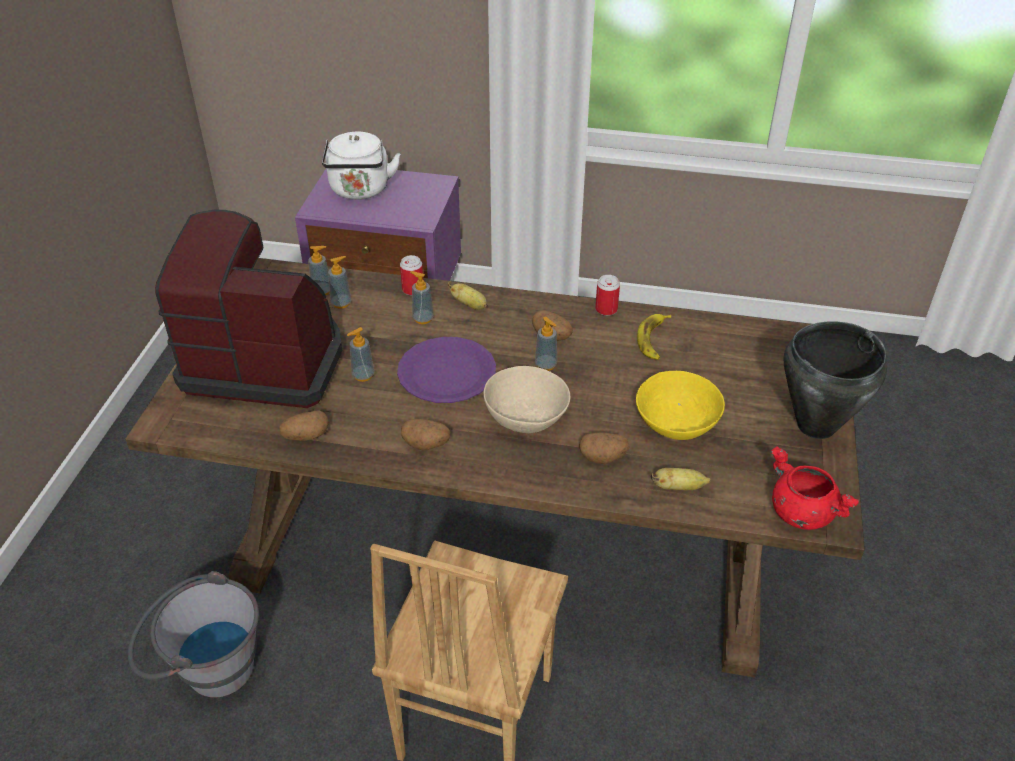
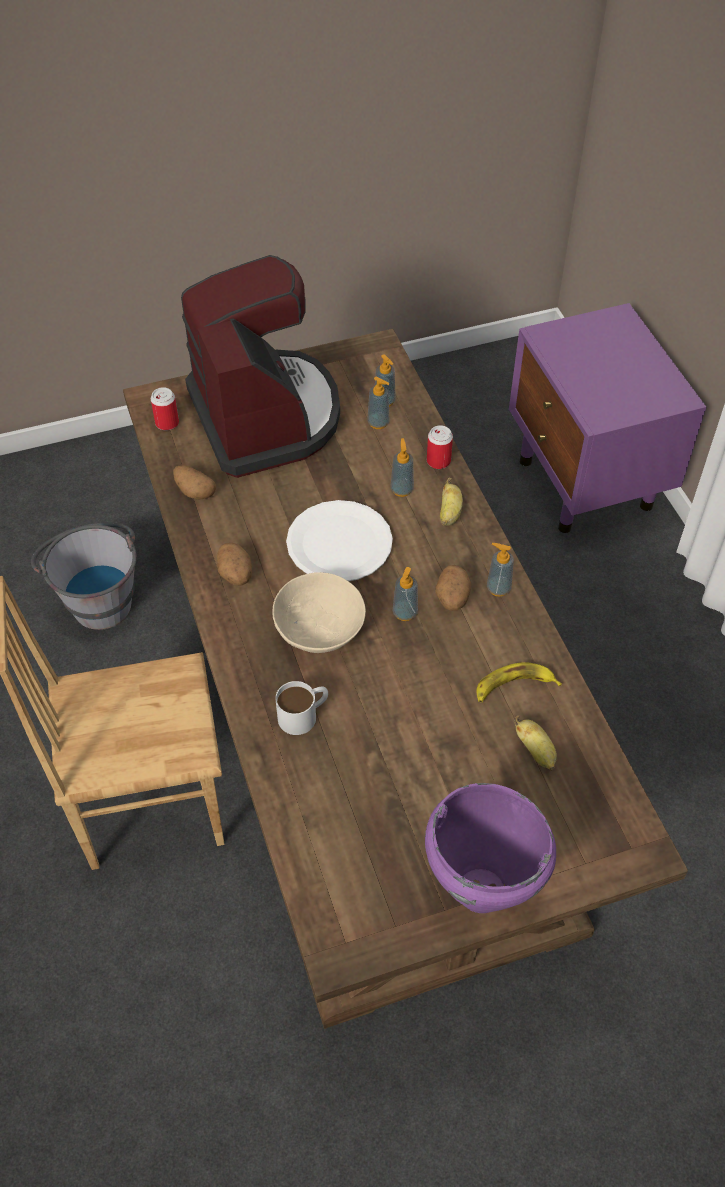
camera: 60 degrees right, 10 degrees up
(360, 191) = (604, 349): white kettle -> none
(363, 375) = (293, 488): soap dispenser -> soap dispenser (498, 588)
(447, 372) = (340, 543): purple plate -> white plate
(603, 457) = (304, 714): potato -> white mug
(606, 309) = (532, 625): can -> can (167, 423)
(676, 424) = (393, 758): yellow bowl -> none
(678, 487) = (302, 793): banana -> banana (536, 751)
(801, 512) = (333, 917): red cooking pot -> none
(815, 425) = (480, 890): black cooking pot -> purple cooking pot

